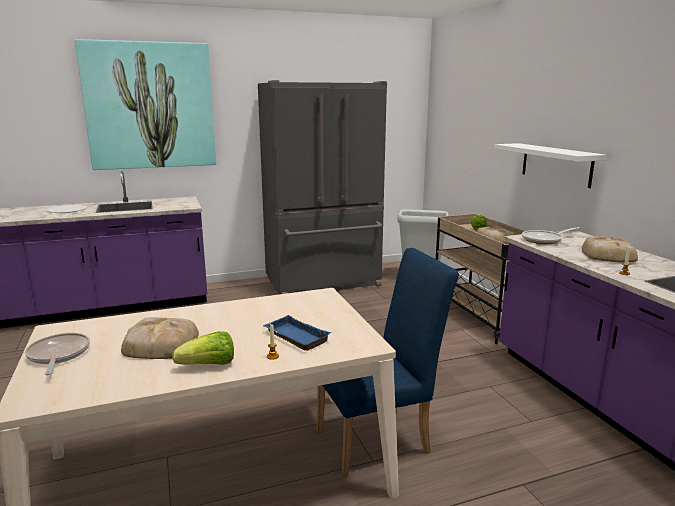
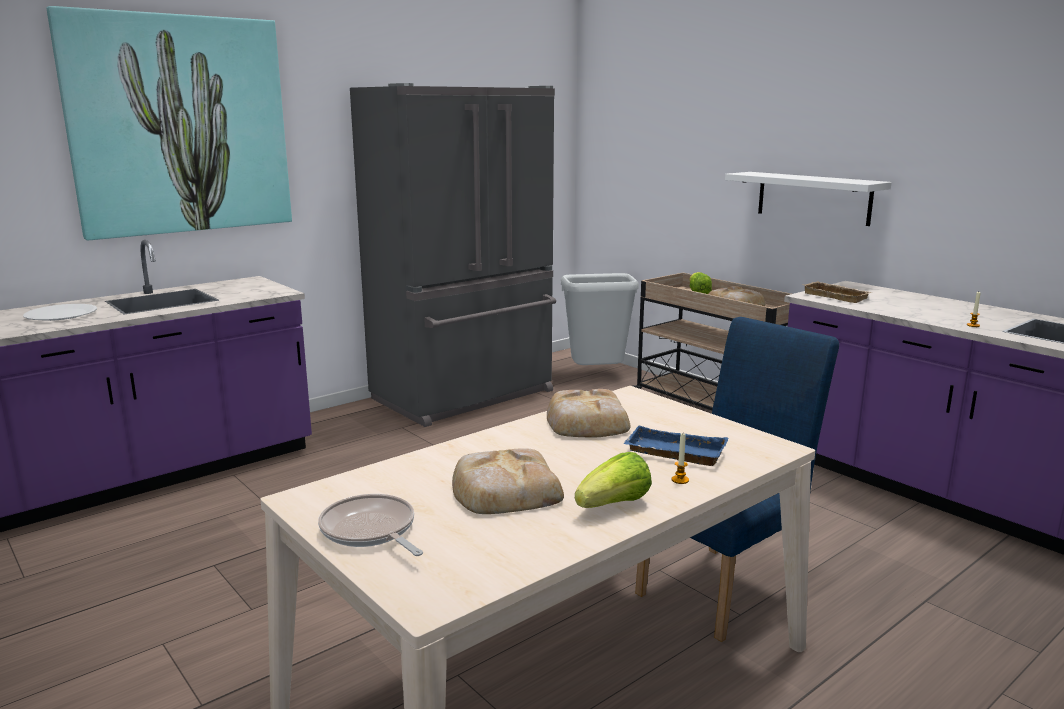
camera: 20 degrees left, 0 degrees up
(544, 240) = (837, 296): frying pan -> beige tray
(607, 255) = (928, 307): bread -> bread (586, 423)

